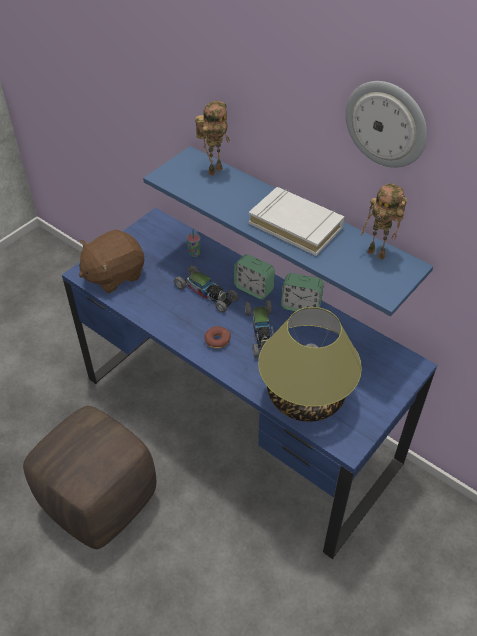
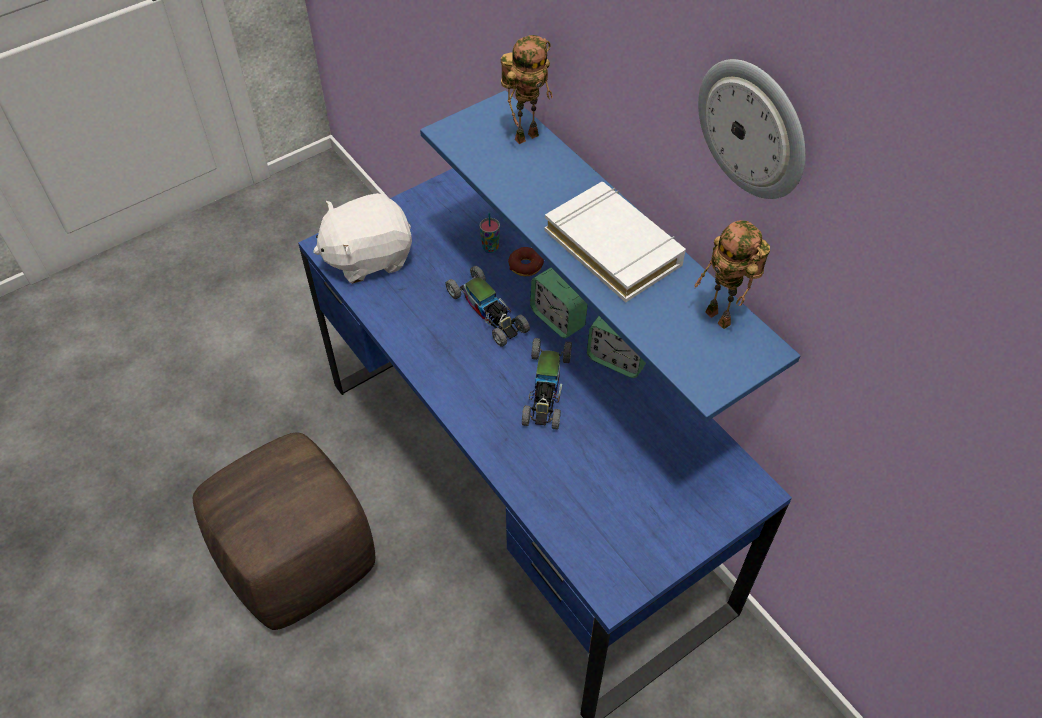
camera: 15 degrees right, 5 degrees up
(114, 275) = (368, 257): brown plush toy -> white plush toy
(217, 340) = (479, 387): donut -> donut (525, 266)
(306, 397) = (577, 502): table lamp -> none

